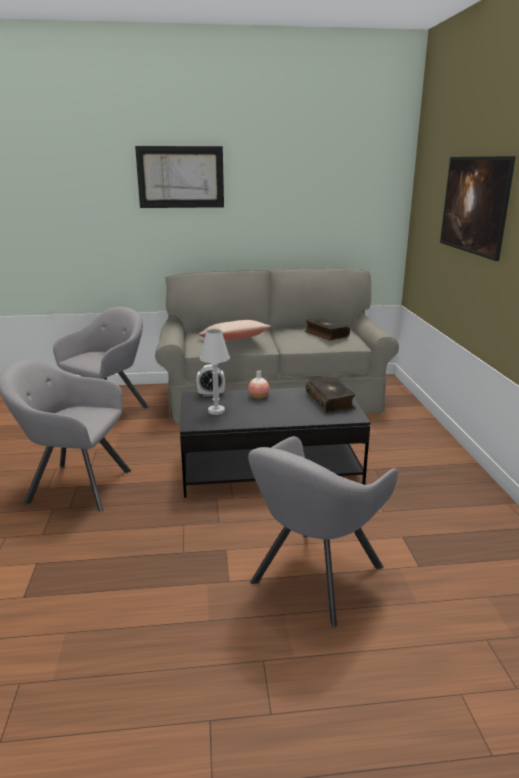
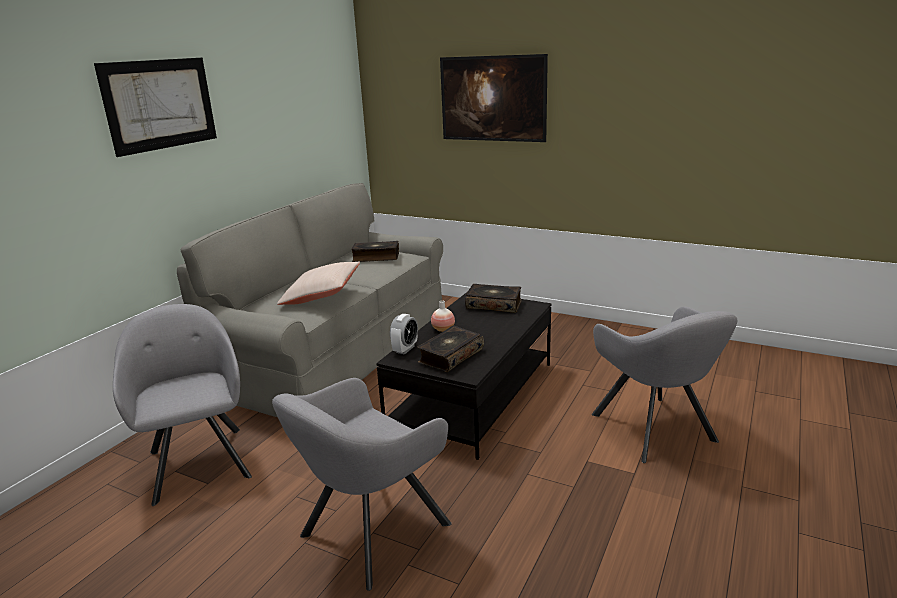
camera: 55 degrees left, 0 degrees up
(216, 411) = (450, 356): white table lamp -> book

